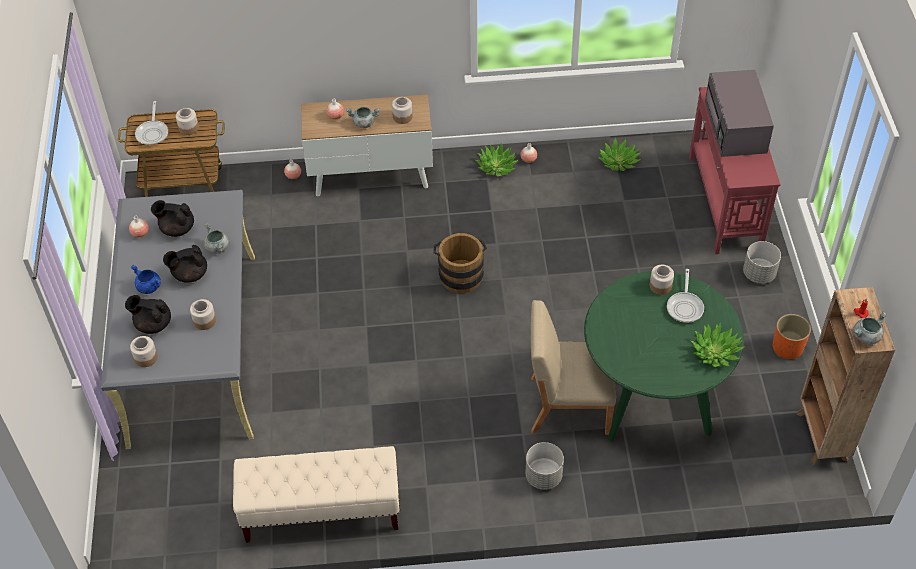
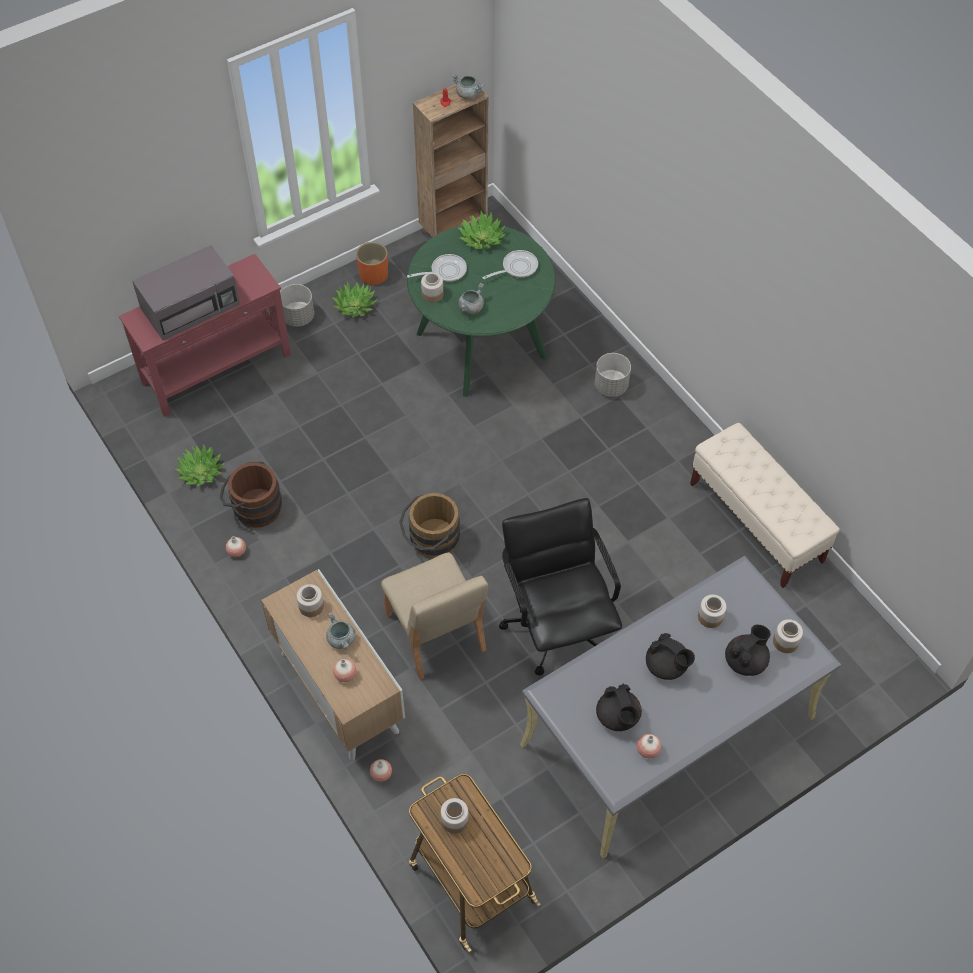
camera: 120 degrees left, 5 degrees up
(148, 287) = (707, 694): blue cooking pot -> none
(153, 132) = (485, 856): frying pan -> frying pan (517, 268)
(153, 324) = (745, 661): black teapot -> black teapot turned 120 degrees counterclockwise
(217, 247) = (617, 661): grey cooking pot -> grey cooking pot (471, 308)
(329, 320) = (556, 626): none -> black office chair
(496, 166) = (262, 576): potted plant -> potted plant (355, 305)
(564, 181) = (253, 507): none -> brown bucket
(568, 405) = (529, 397): beige chair -> beige chair (435, 633)

